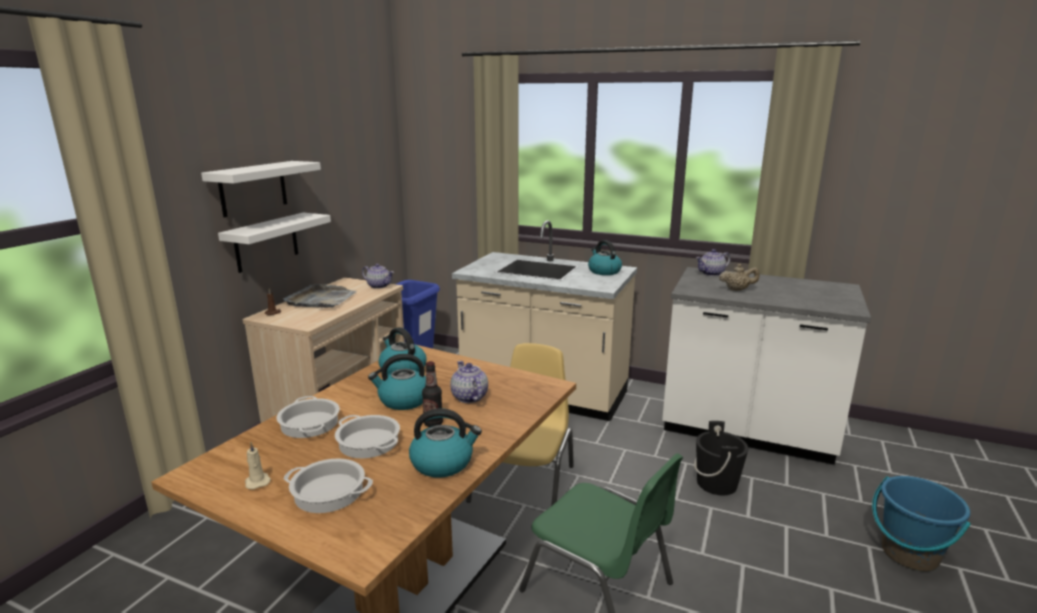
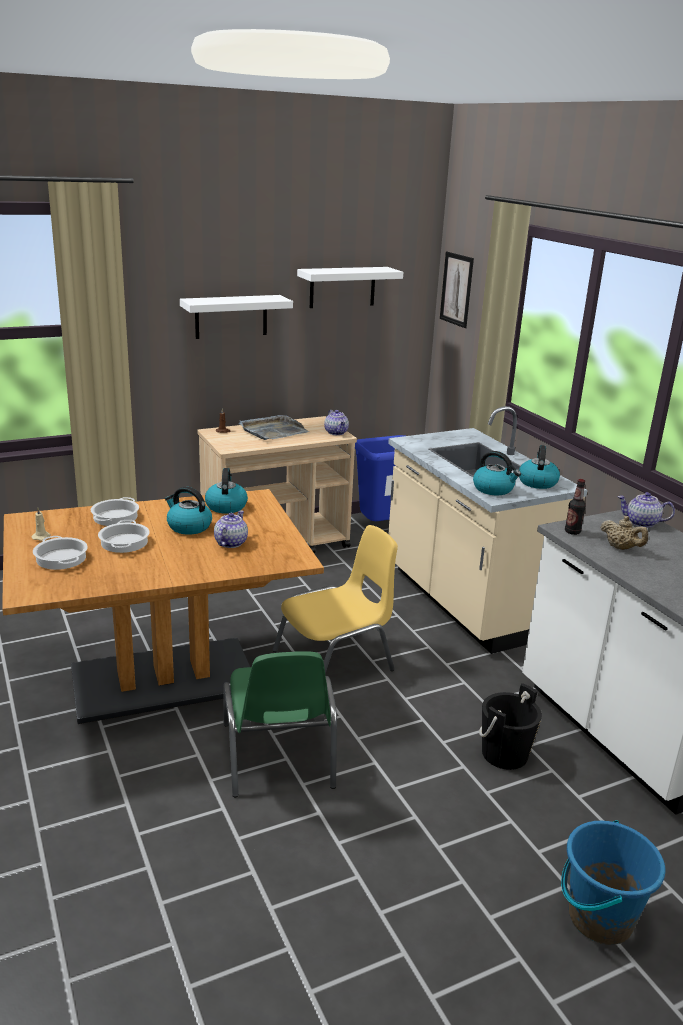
camera: 40 degrees right, 5 degrees up
(266, 242) = (237, 367): white shelf -> white shelf (342, 287)
(427, 142) = (456, 289): none -> picture
(433, 423) = (177, 549): bottle -> bottle (572, 532)
(443, 462) = (139, 573): kettle -> kettle (494, 489)

